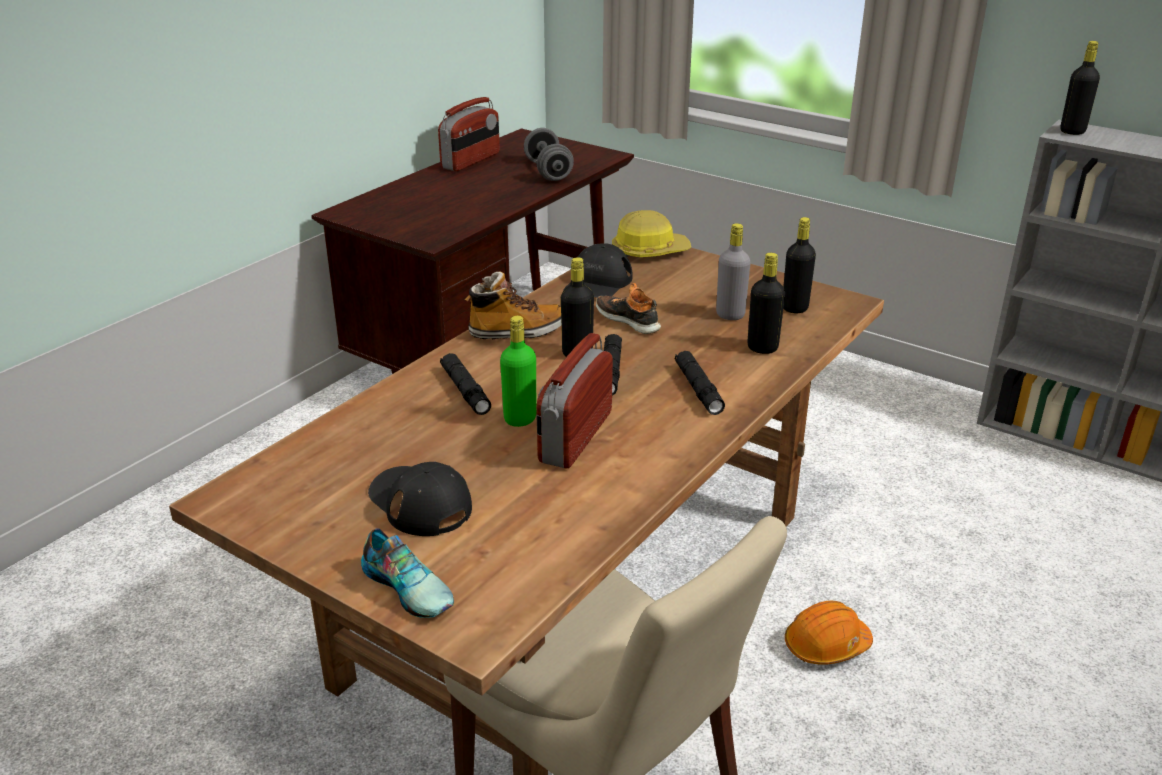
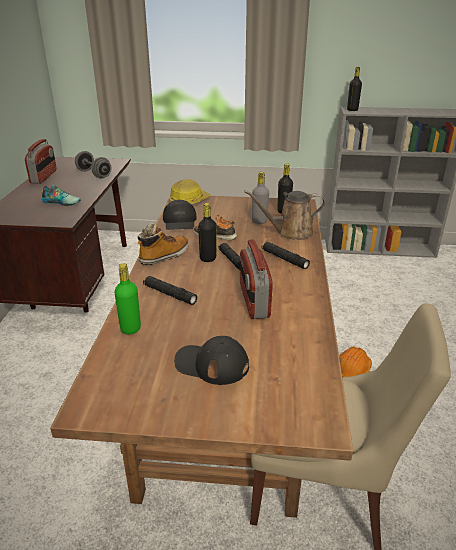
camera: 30 degrees left, 0 degrees up
(409, 586) = (258, 415): shoe -> shoe (62, 202)
(520, 419) = (215, 300): green bottle -> green bottle (130, 328)
(762, 348) = (290, 232): black bottle -> brown watering can

